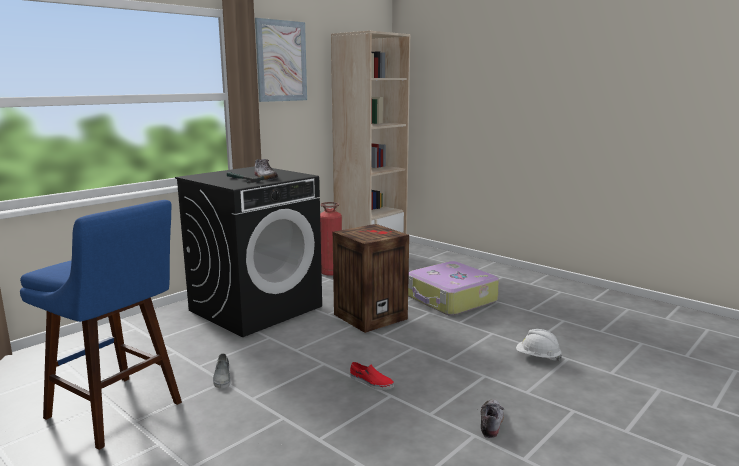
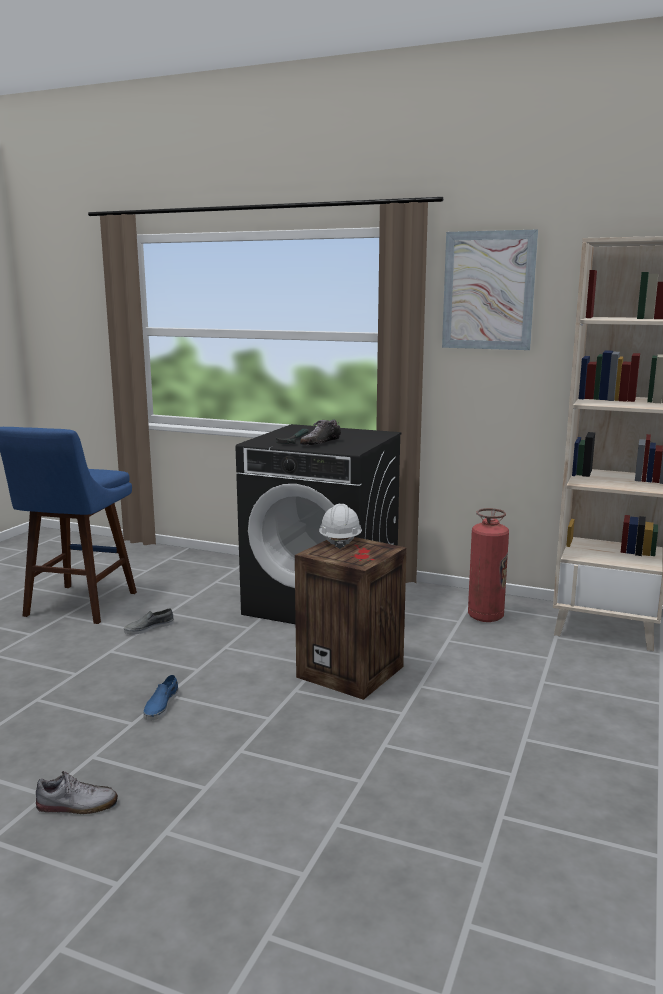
camera: 70 degrees right, 0 degrees up
(371, 382) = (161, 705): red shoe -> blue shoe
(450, 299) = (475, 725): suitcase -> none
(537, 357) = (290, 837): white hard hat -> white hard hat (340, 541)

